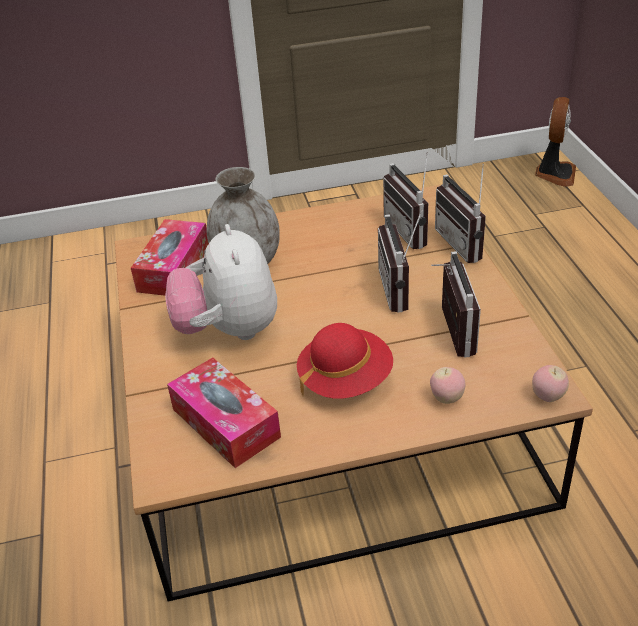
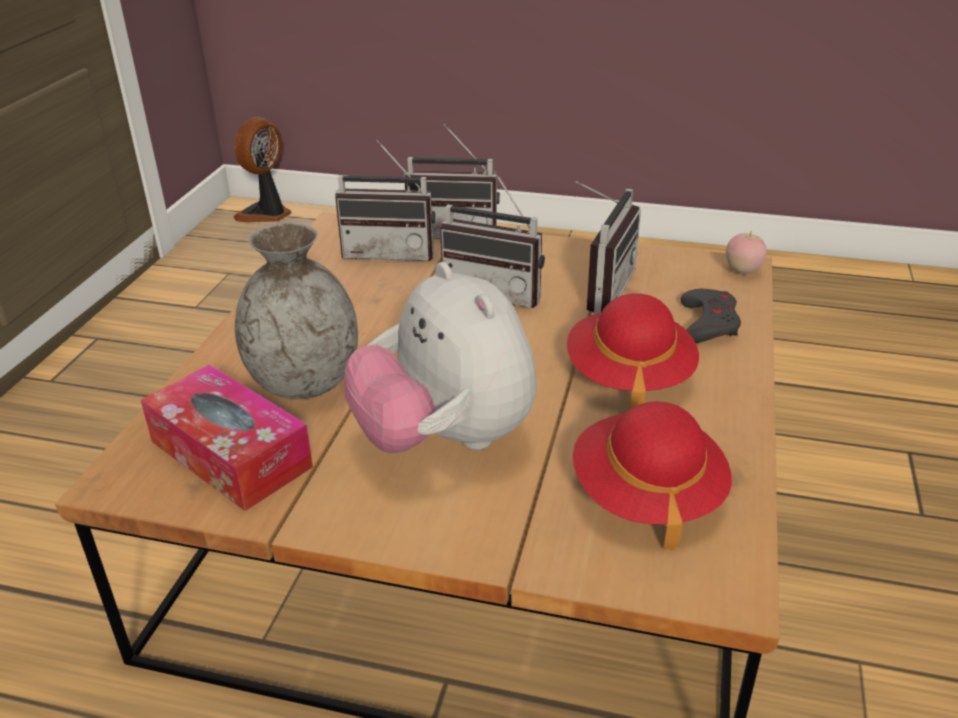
camera: 65 degrees left, 5 degrees down
(225, 423) = (646, 494): tissue box -> red hat
(229, 330) = (445, 439): plush toy -> plush toy turned 45 degrees clockwise
(446, 398) = (708, 323): apple -> grey game controller
(448, 332) = (599, 289): radio -> radio turned 90 degrees clockwise
(554, 174) = (267, 214): fan -> fan turned 105 degrees counterclockwise

